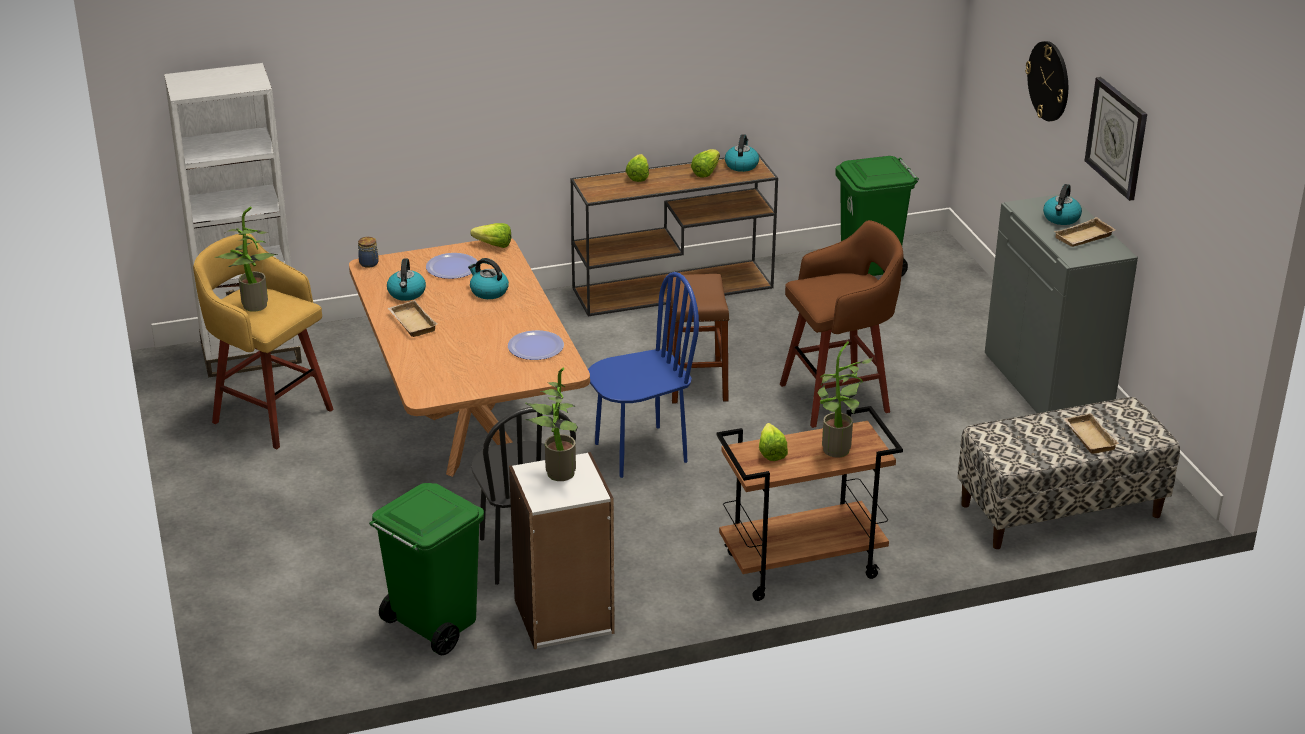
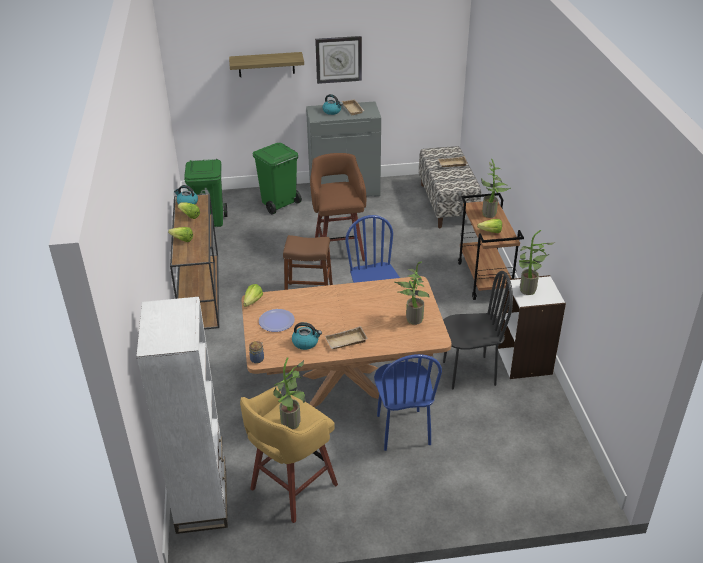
camera: 80 degrees left, 5 degrees up
(384, 496) = (402, 430): none -> blue chair
(433, 625) = (533, 412): green trash can -> green trash can (279, 204)
(470, 372) = (412, 320): none -> potted plant
(488, 291) = (314, 307): kettle -> none
(536, 347) = (387, 293): plate -> none
(1049, 81) = (266, 64): wall clock -> shelf

